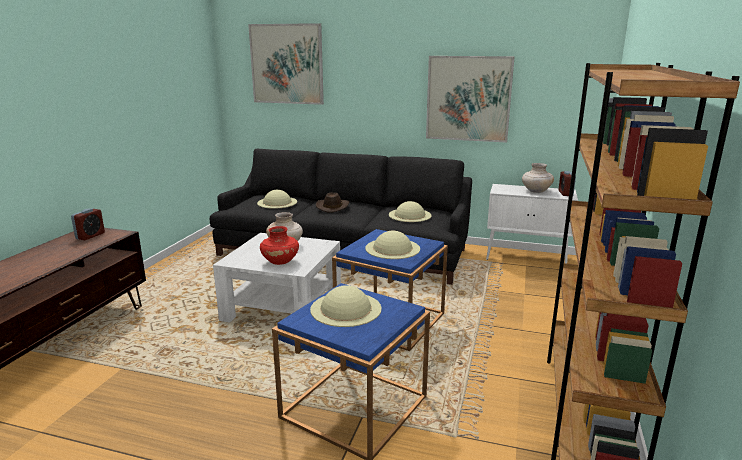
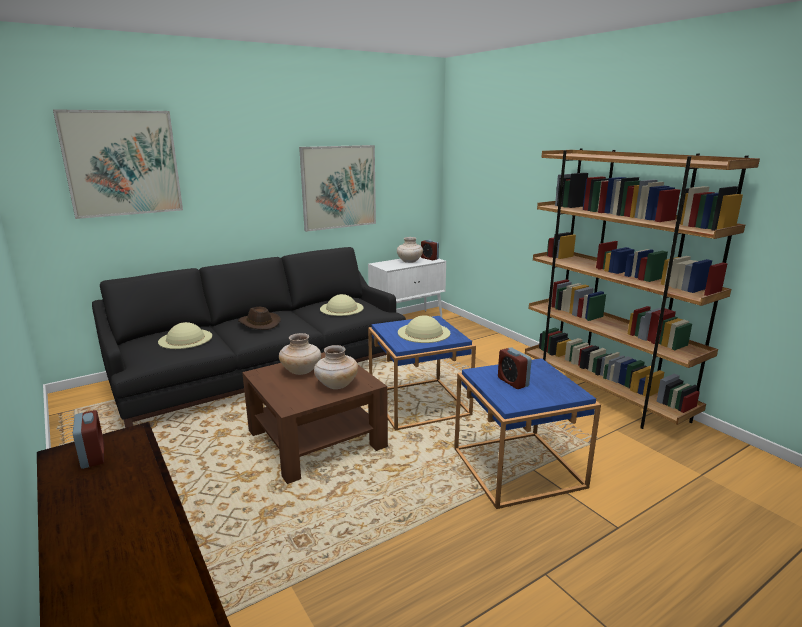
camera: 50 degrees left, 0 degrees up
(280, 262) = (336, 385): red vase -> beige vase
(283, 306) = (316, 439): white coffee table -> brown coffee table
(346, 308) = (513, 382): beige hat -> alarm clock

